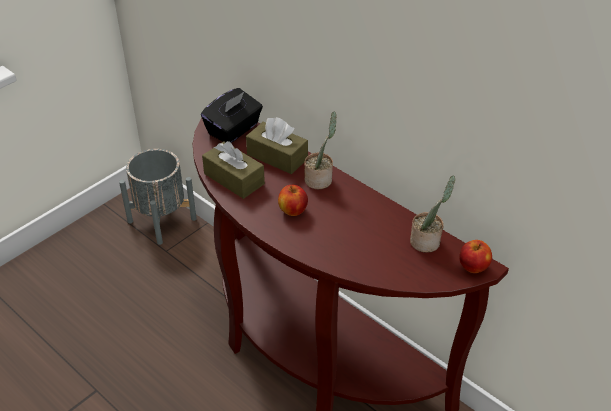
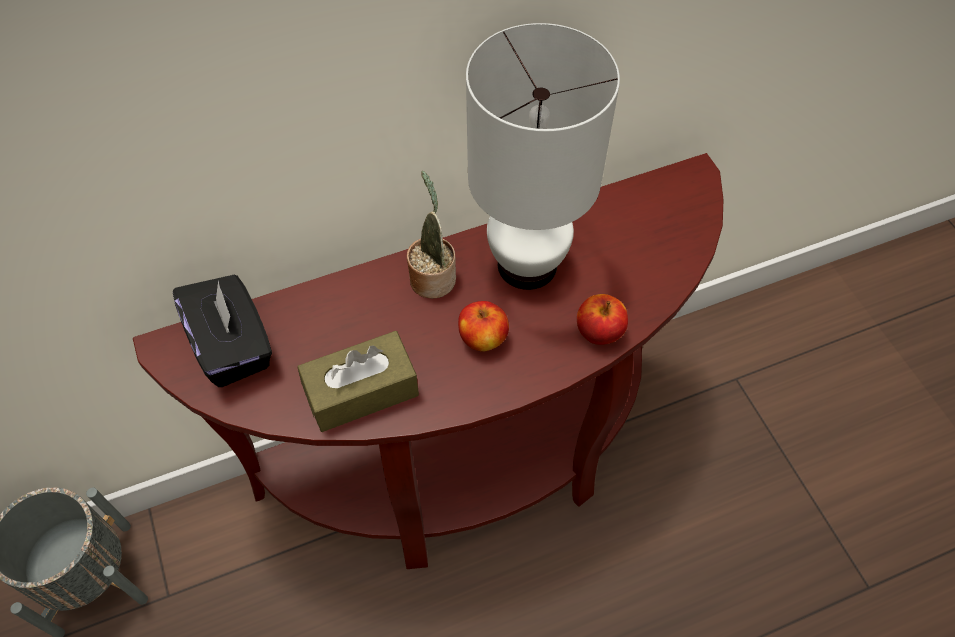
camera: 65 degrees left, 15 degrees up
(277, 157) = (344, 311): brown tissue box -> none
(353, 213) = (528, 266): none -> white table lamp
(427, 241) = (625, 209): potted plant -> none
(473, 267) = (691, 185): apple -> apple (599, 332)

